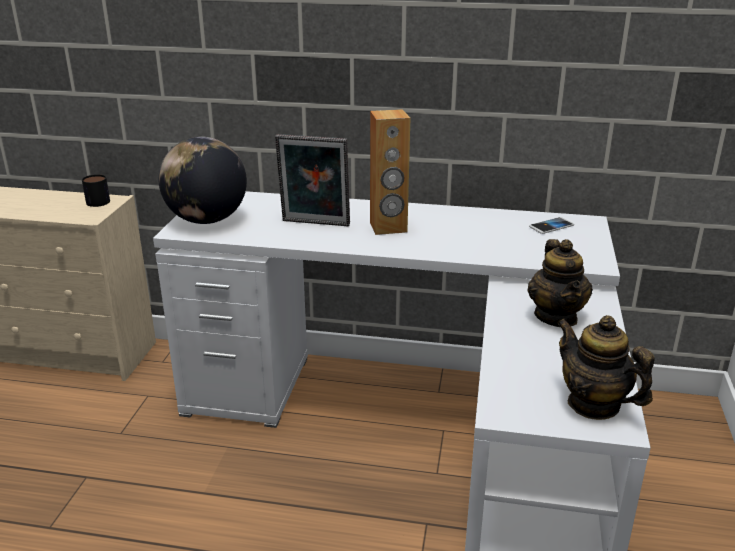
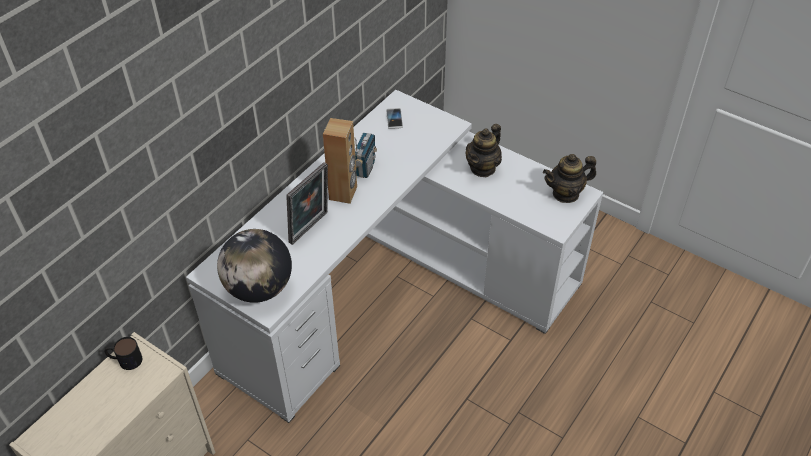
camera: 65 degrees left, 20 degrees up
(442, 229) = (364, 168): none -> radio
(556, 317) = (483, 168): teapot -> teapot turned 105 degrees clockwise

